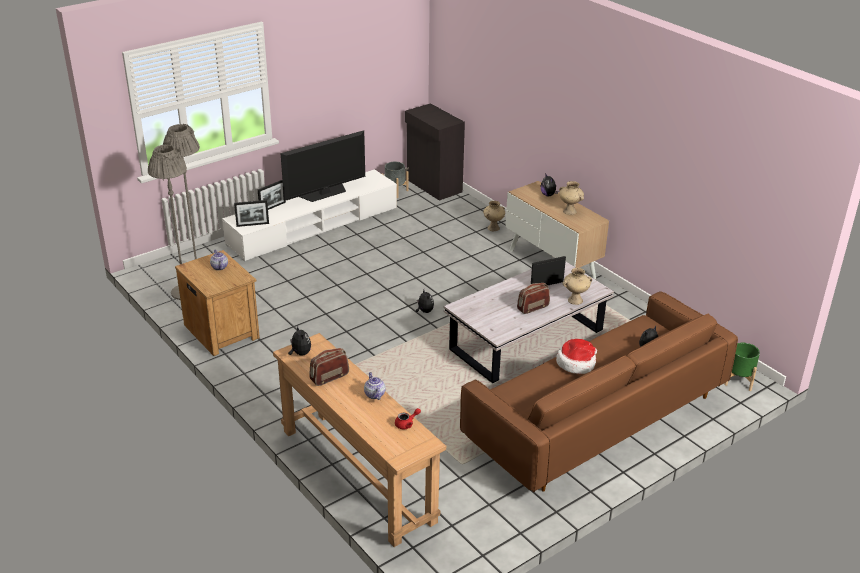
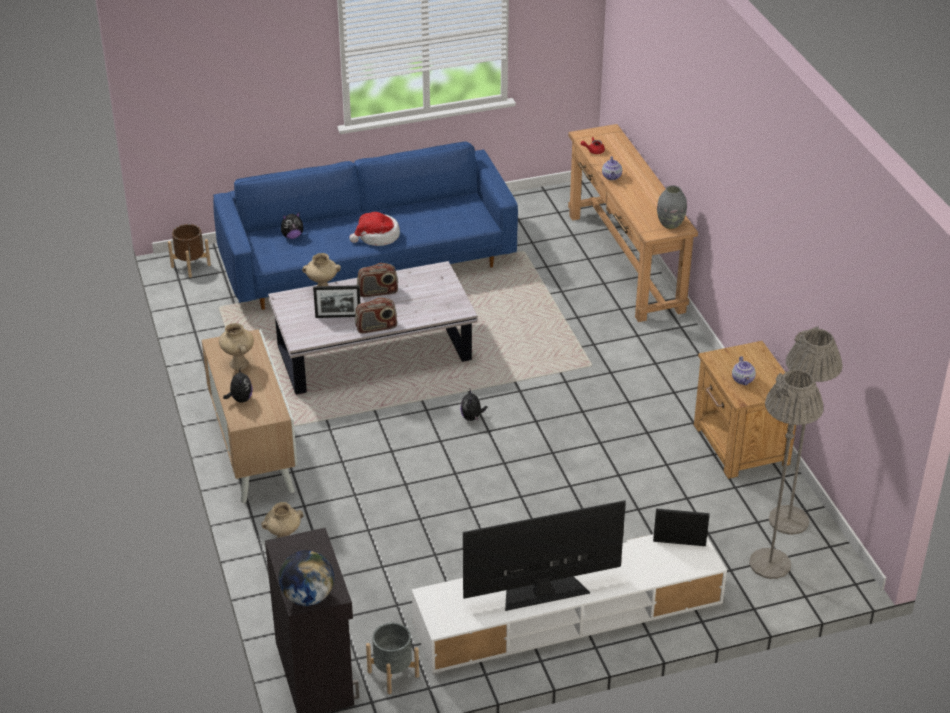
camera: 160 degrees left, 5 degrees up
(272, 207) = (640, 576): picture frame -> none
(300, 353) = (670, 224): plush toy -> grey vase
(329, 377) = (648, 198): radio -> radio (376, 327)
(426, 109) = (308, 597): none -> globe
(596, 417) = (368, 263): brown sofa -> blue sofa
(739, 380) = (190, 266): green planter -> brown planter

